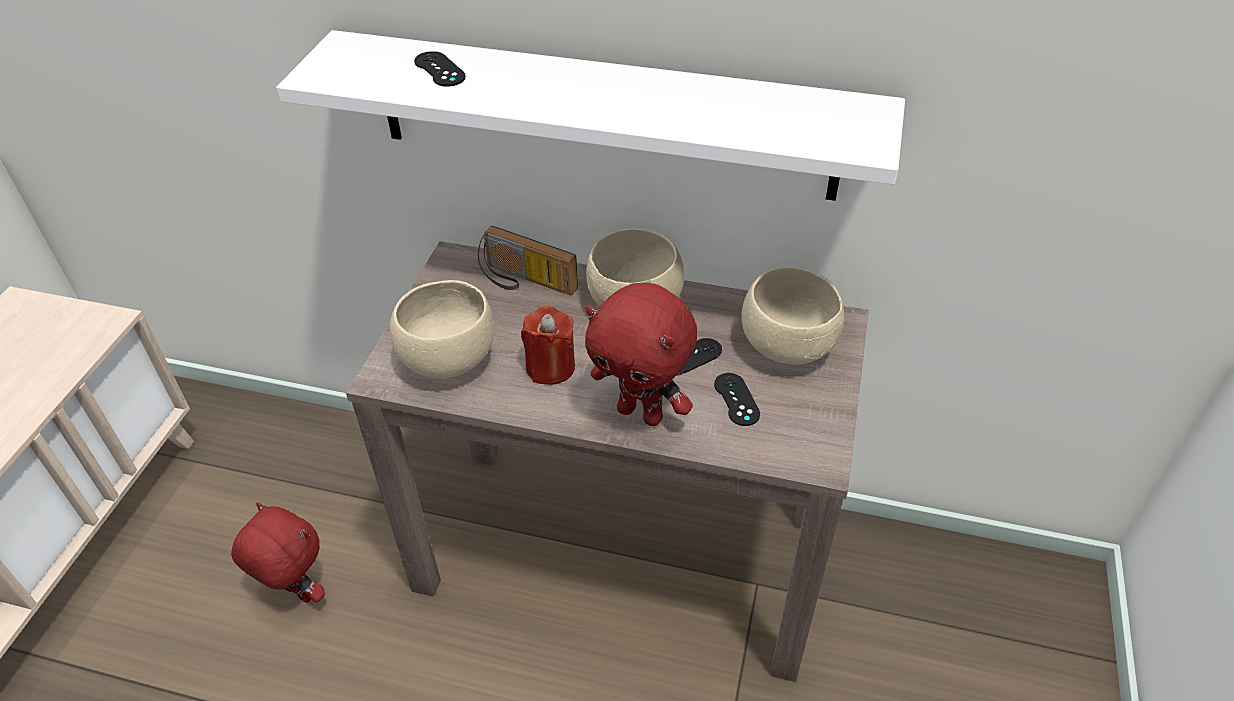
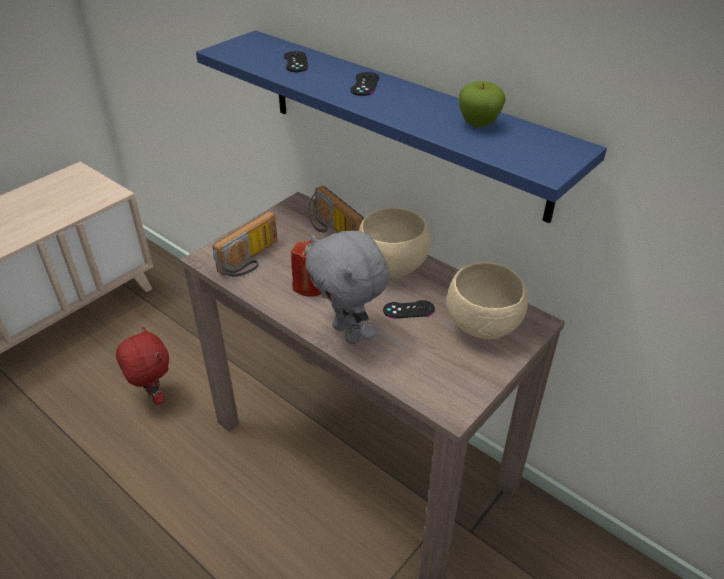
camera: 25 degrees right, 5 degrees down
(447, 360) = (251, 260): beige bowl -> radio
(603, 116) = (401, 121): white shelf -> blue shelf
(642, 413) = (349, 333): red plush toy -> grey plush toy
(736, 399) = (421, 347): black game controller -> black game controller (364, 84)
(746, 104) = (478, 123): none -> apple

